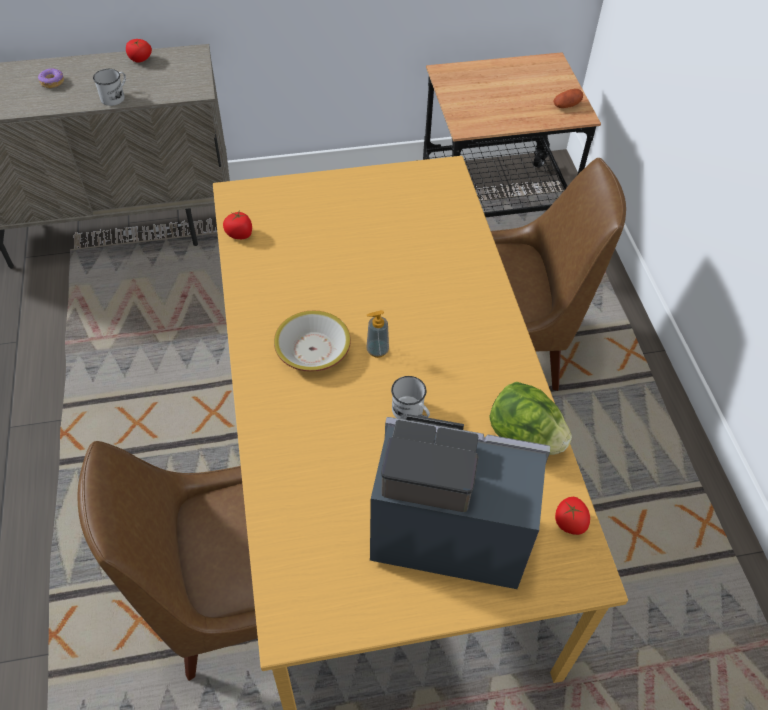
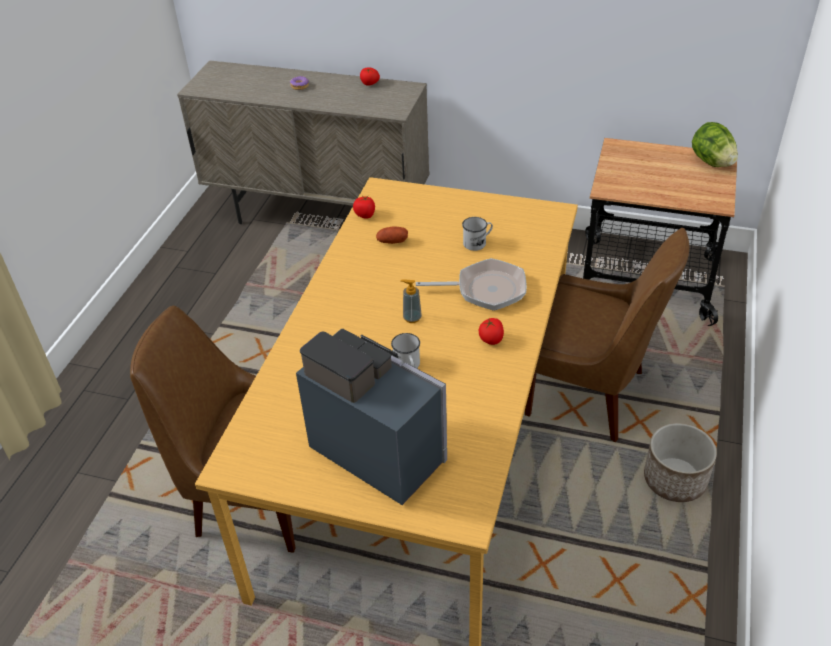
camera: 30 degrees right, 10 degrees down
(115, 96) = (336, 104): white mug -> white mug (478, 242)
(312, 349) = (364, 303): bowl -> none
(433, 288) = (485, 289): none -> frying pan
(524, 437) = (484, 411): lettuce -> lettuce (711, 162)
(566, 105) = (711, 194): potato -> potato (392, 241)
(569, 522) = (477, 479): tomato -> tomato (491, 339)
(629, 409) = (675, 480): none -> planter

